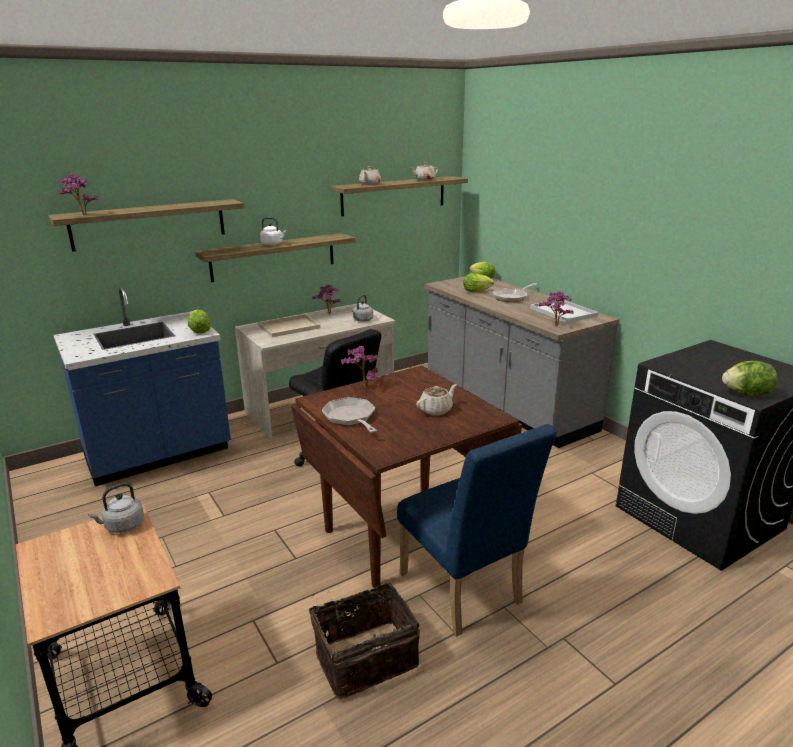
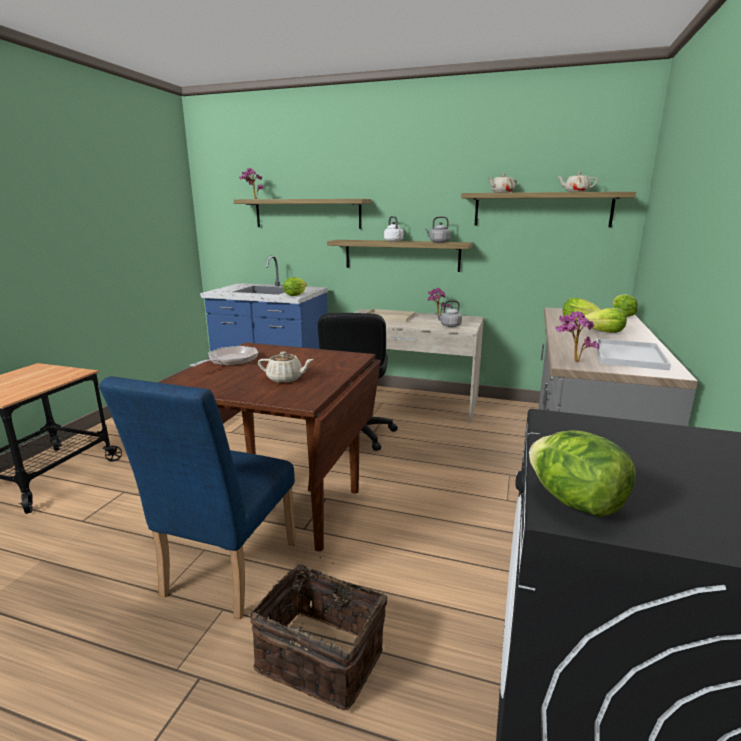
camera: 50 degrees right, 5 degrees down
(122, 526) = (68, 374): grey kettle -> grey kettle (438, 242)
(362, 387) = (293, 350): potted plant -> none
(364, 657) = (105, 556): basket -> basket (322, 655)
(512, 297) = (604, 332): frying pan -> lettuce

